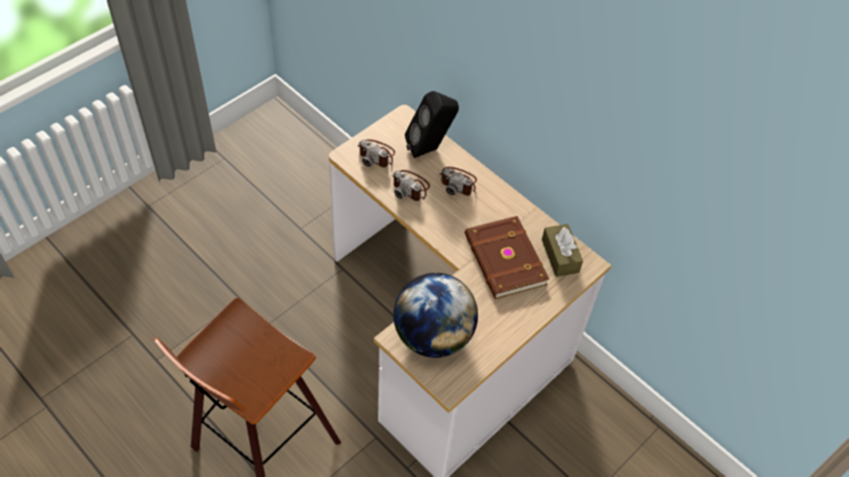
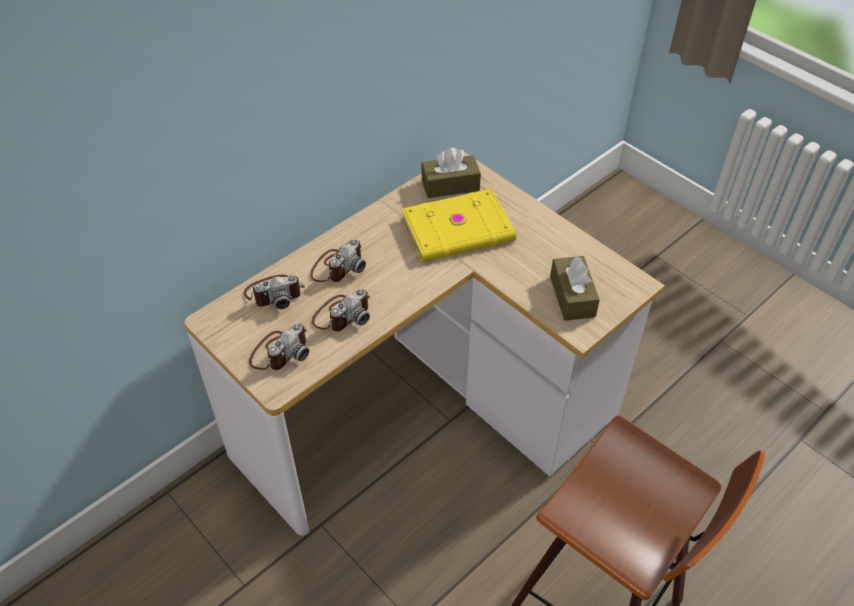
camera: 85 degrees left, 5 degrees down
(430, 148) = (274, 293): black speaker -> camera
(433, 336) = (572, 296): globe -> brown tissue box
(503, 260) = (459, 231): brown book -> yellow book

